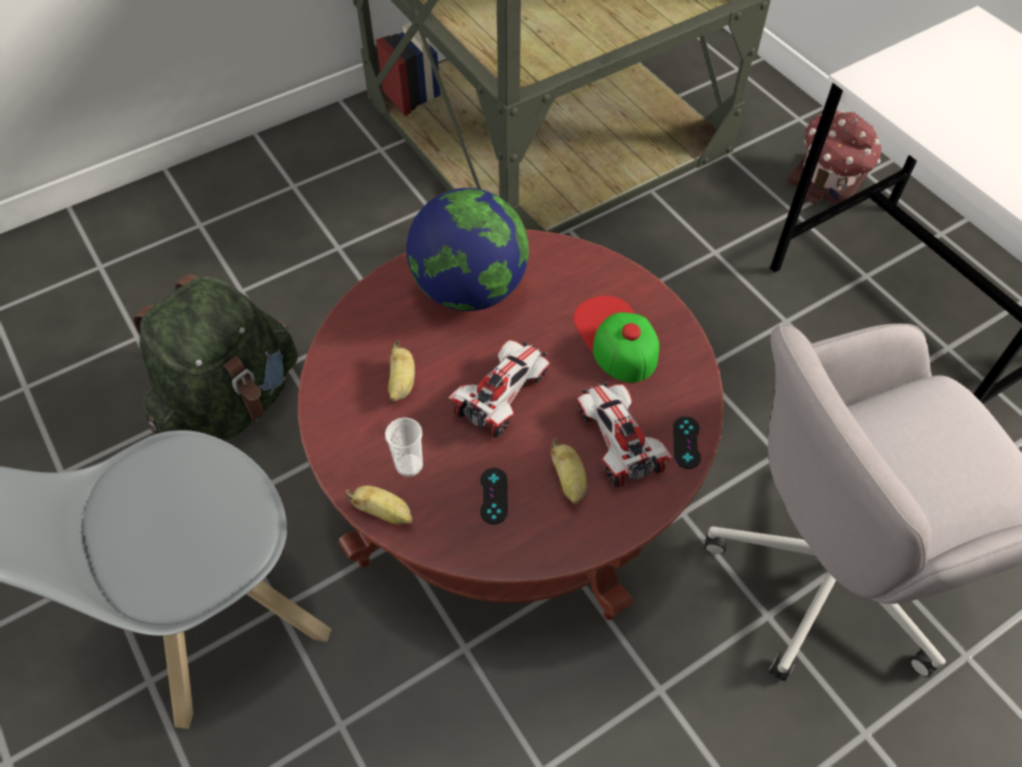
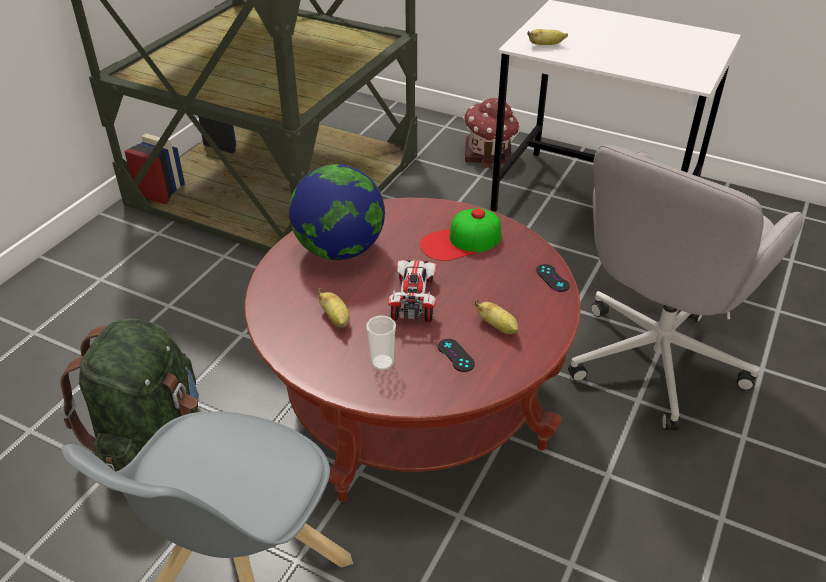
camera: 30 degrees left, 15 degrees down
(384, 513) = (388, 397): banana -> banana (545, 45)
(615, 338) = (461, 241): cap -> cap turned 60 degrees counterclockwise
(617, 443) = (510, 295): toy car -> none

